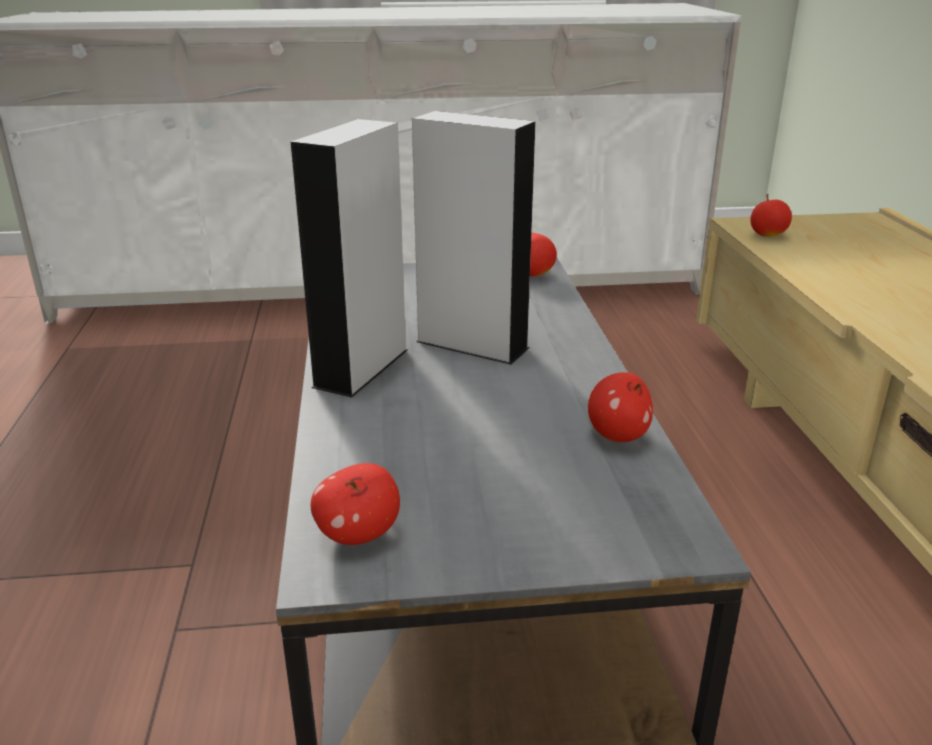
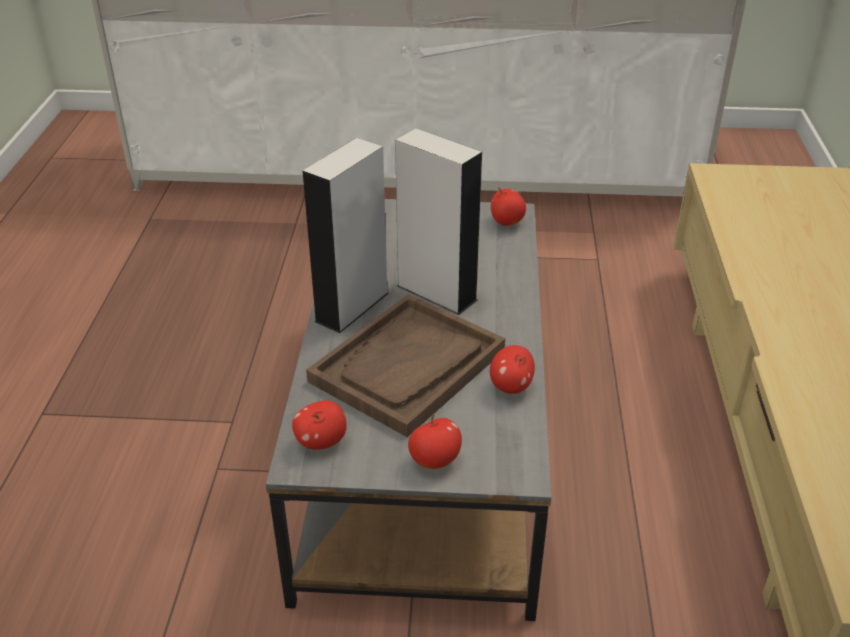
camera: 10 degrees right, 10 degrees up
(462, 426) = (407, 366): none -> brown tray
(768, 235) = (728, 191): apple -> apple (435, 460)

